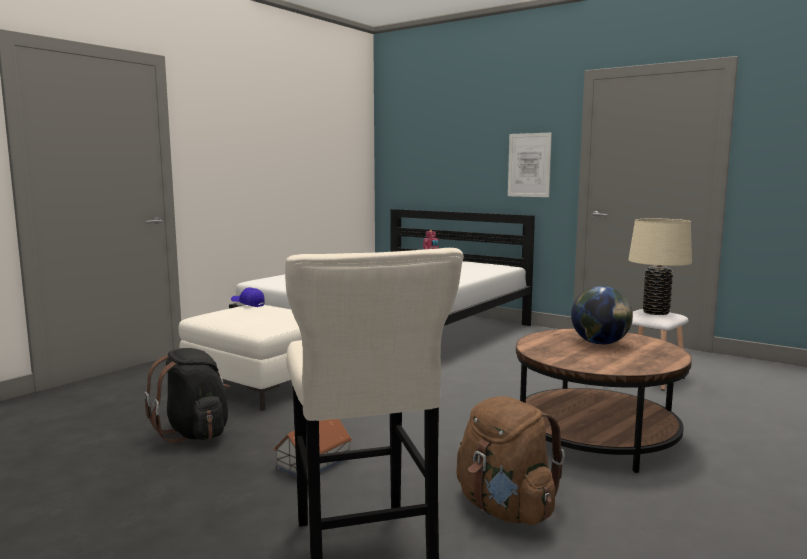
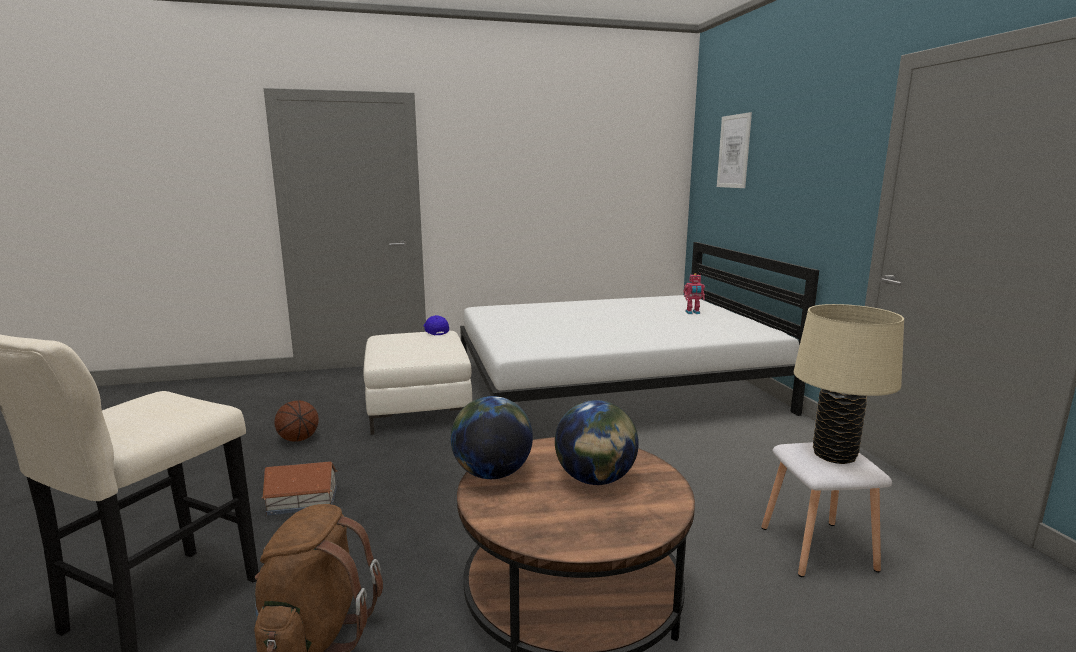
camera: 40 degrees right, 5 degrees up
(195, 433) = (298, 439): black backpack -> basketball
(529, 165) = (822, 199): picture -> picture (734, 151)
(547, 355) = (492, 473): none -> globe

